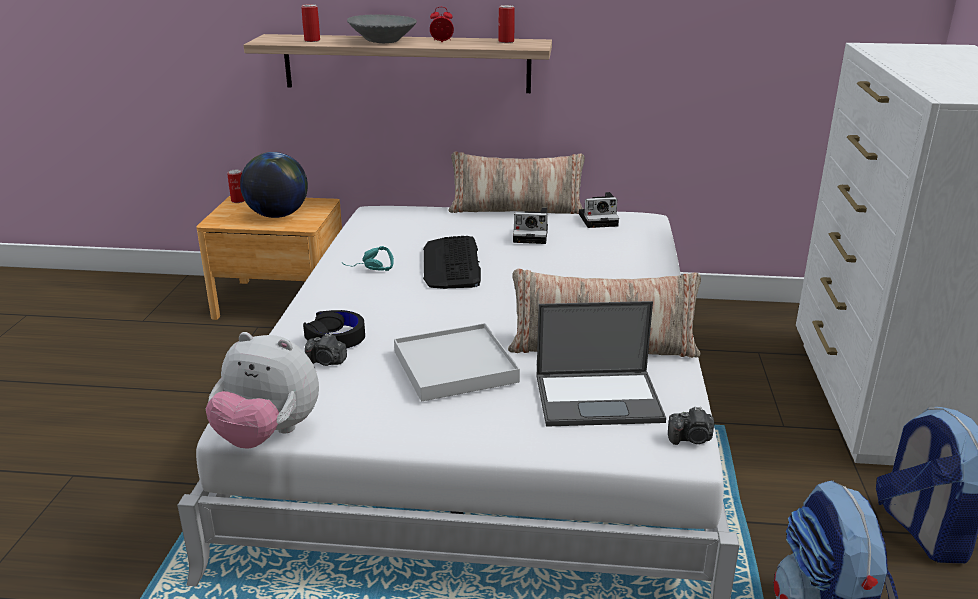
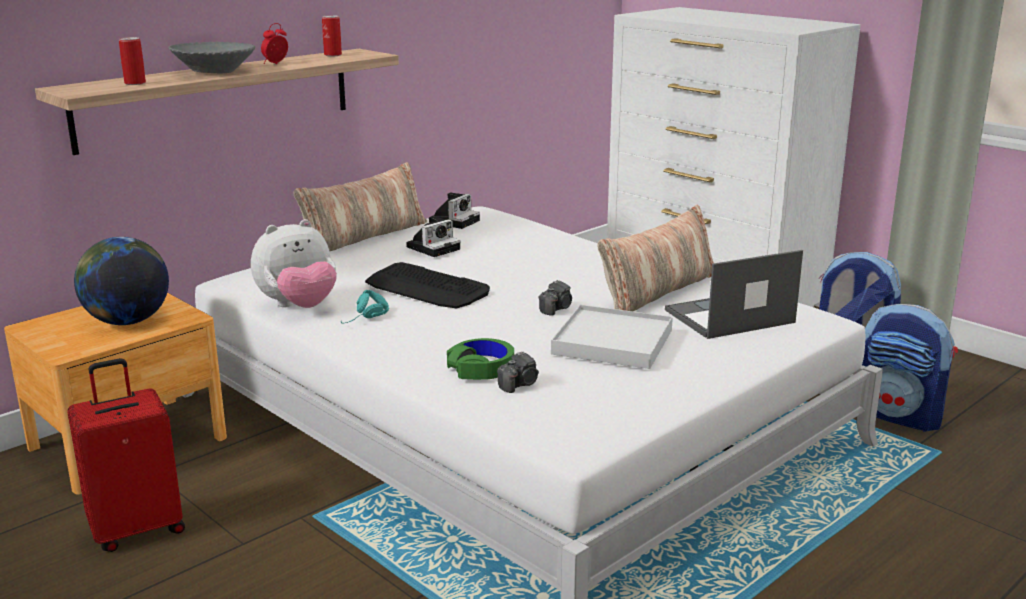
camera: 50 degrees left, 5 degrees down
(193, 353) = (137, 529): none -> red suitcase
(238, 201) = (33, 327): can -> none
(268, 435) = (613, 440): plush toy -> plush toy (298, 306)
(336, 337) = (481, 368): black headphones -> green headphones
(599, 398) = (728, 317): laptop -> laptop turned 150 degrees counterclockwise
(691, 439) = (815, 312): camera -> camera (556, 309)

